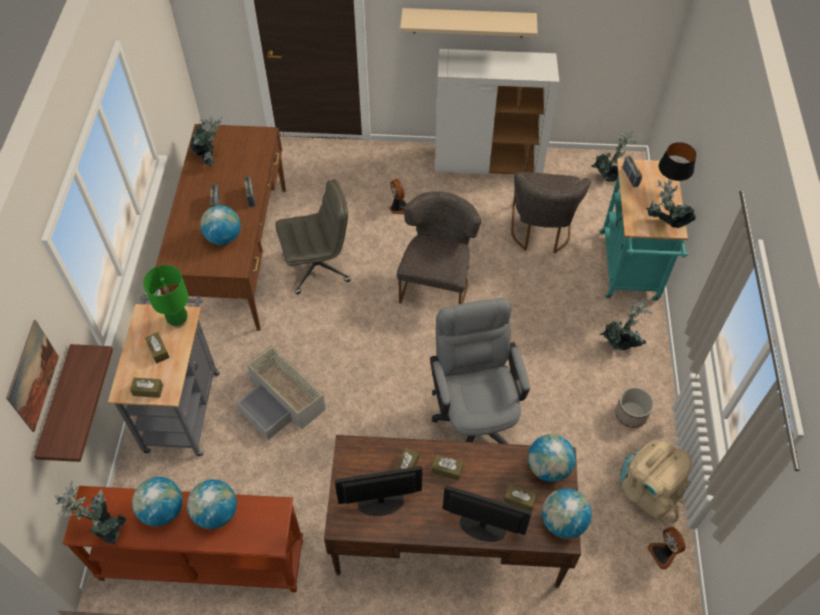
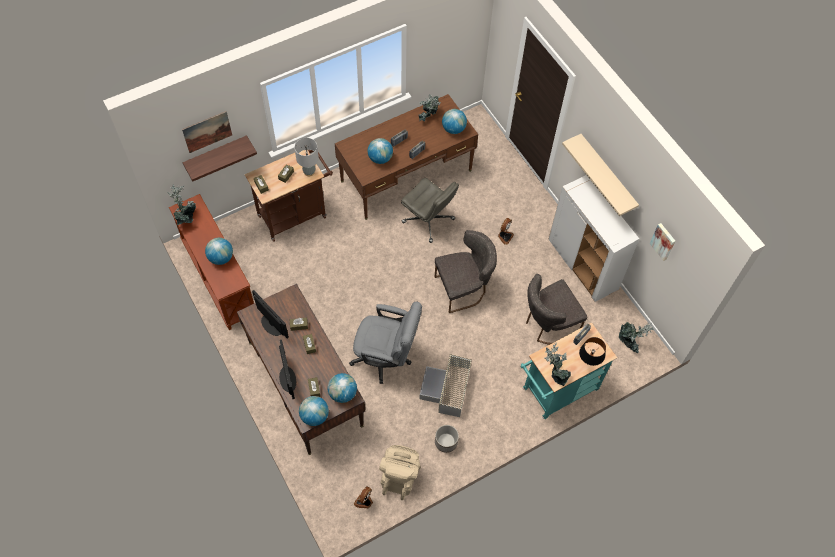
camera: 55 degrees right, 5 degrees up
(163, 510) = (208, 235): globe -> globe (453, 129)
(178, 320) = (309, 172): green table lamp -> grey table lamp
(183, 405) = (296, 214): grey cart -> brown cart
(281, 402) = (329, 257): grey storage box -> grey storage box (447, 390)
(475, 416) = (386, 358): grey office chair -> grey office chair turned 60 degrees clockwise
(592, 23) = (663, 241): none -> picture
(621, 343) = (494, 413): potted plant -> none

